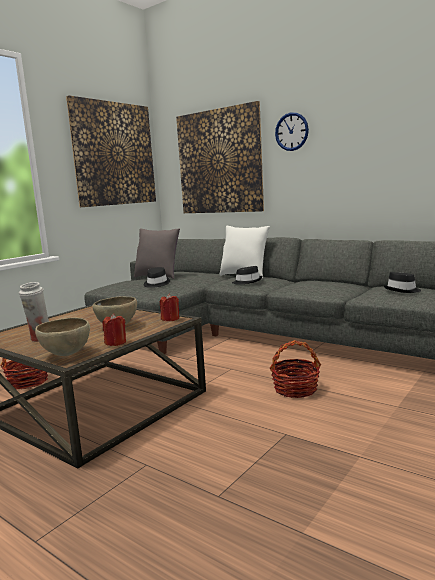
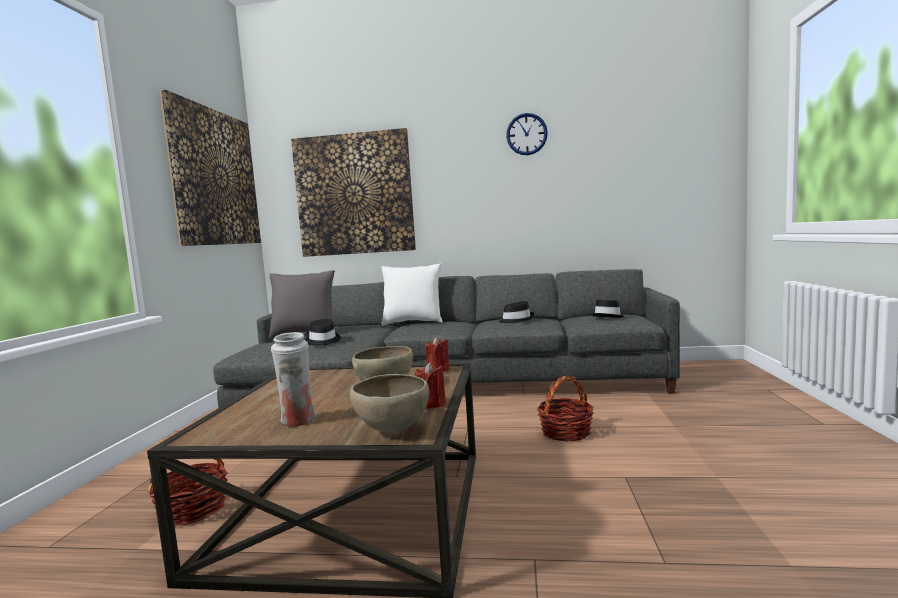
camera: 30 degrees left, 5 degrees down
(247, 282) = (434, 327): black hat -> black hat (516, 320)
(291, 131) = (448, 163): wall clock -> wall clock (526, 134)

